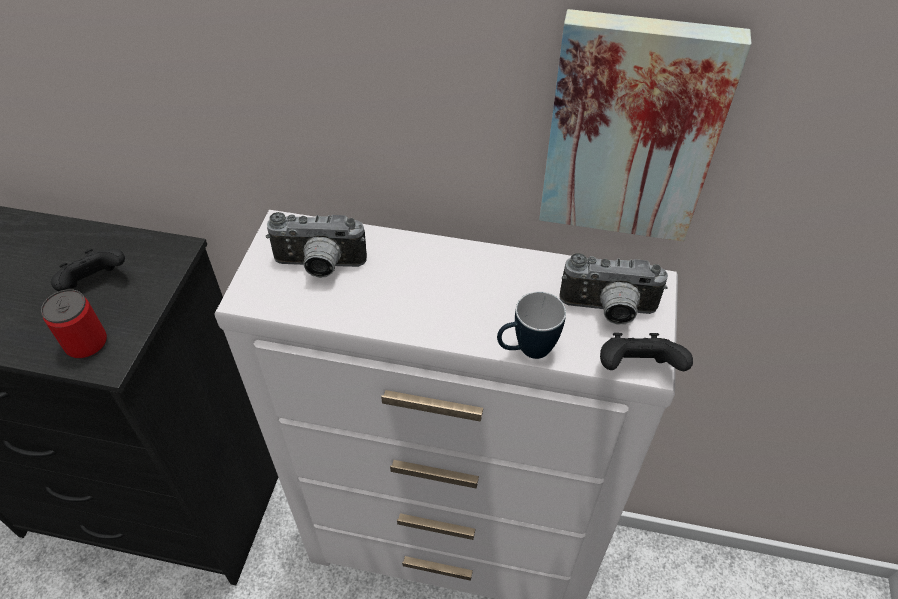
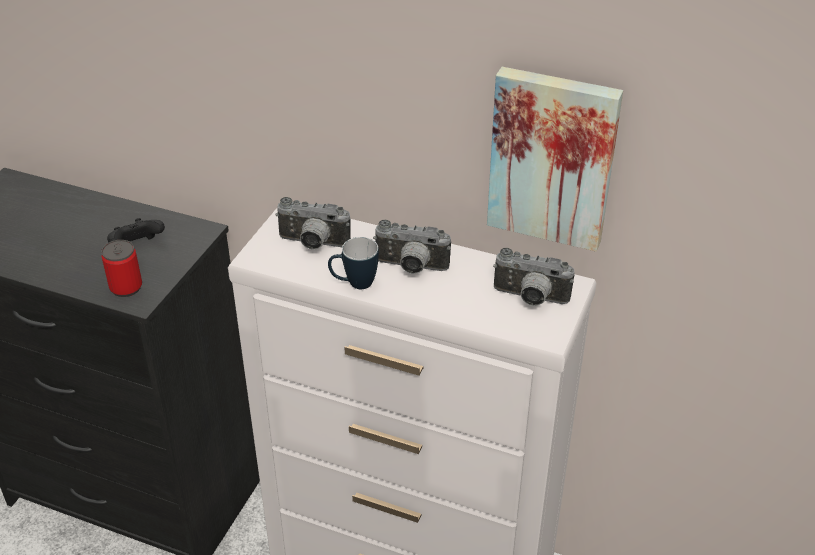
camera: 10 degrees right, 10 degrees down
(450, 285) = (410, 268): none -> camera
(526, 351) = (457, 316): mug -> mug (354, 284)
(636, 369) = (539, 338): black game controller -> none

